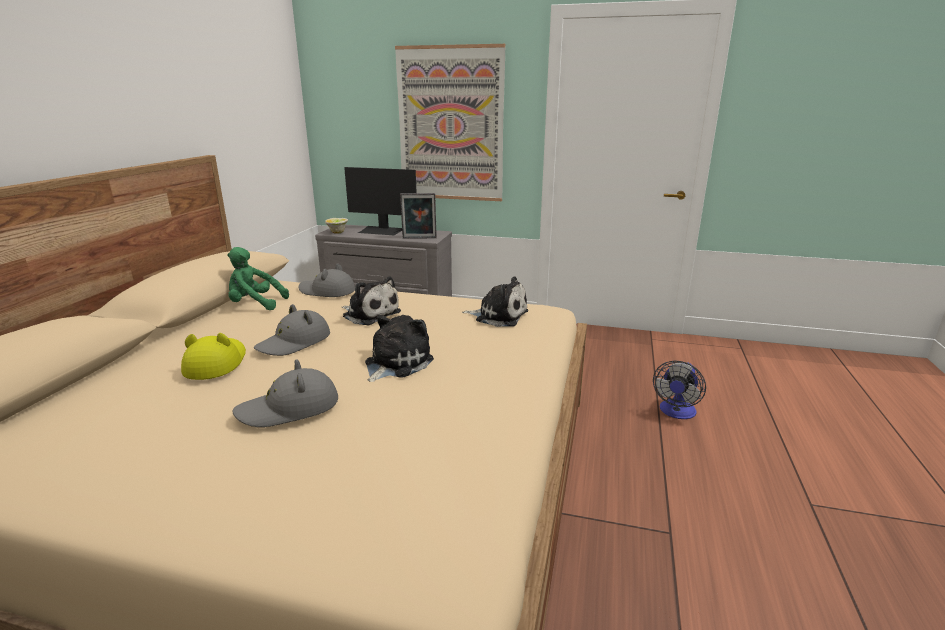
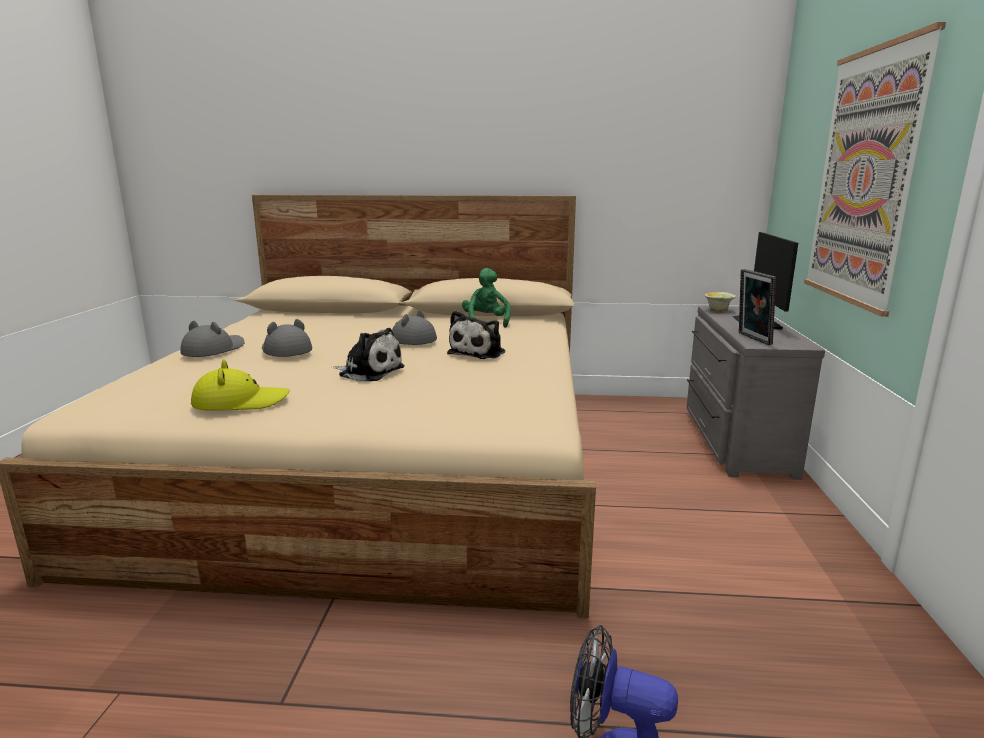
camera: 80 degrees right, 5 degrees down
(216, 363) = (367, 330): yellow hat -> yellow hat (240, 402)
(327, 291) = (533, 334): grey hat -> grey hat (214, 350)
(498, 316) = (500, 399): plush toy -> none

